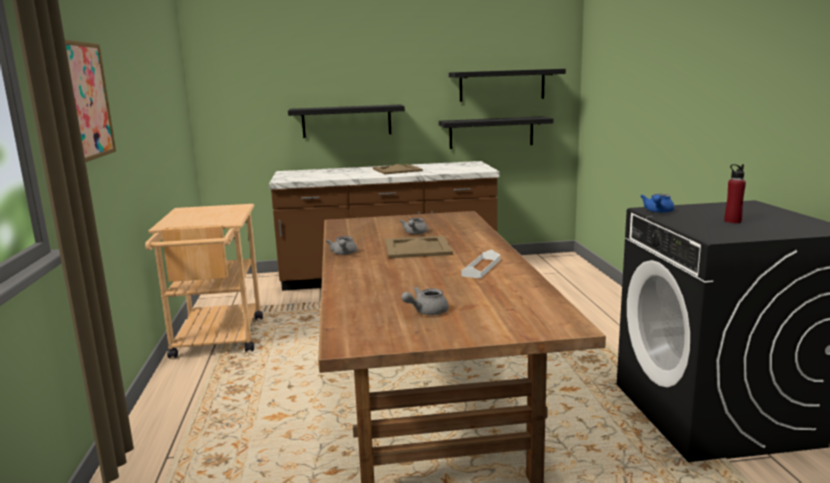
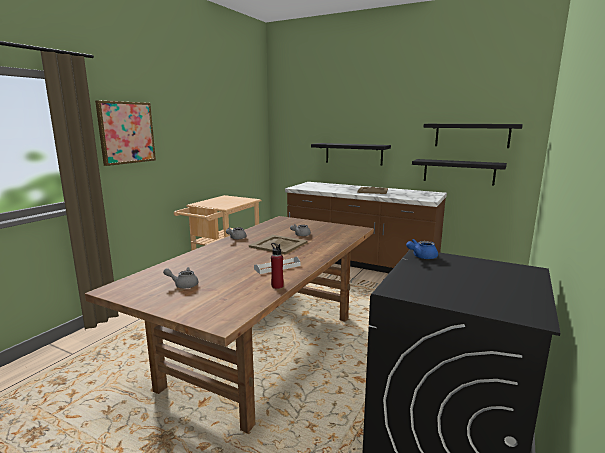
camera: 35 degrees right, 0 degrees up
(732, 221) = (456, 281): red bottle -> red bottle (277, 286)

